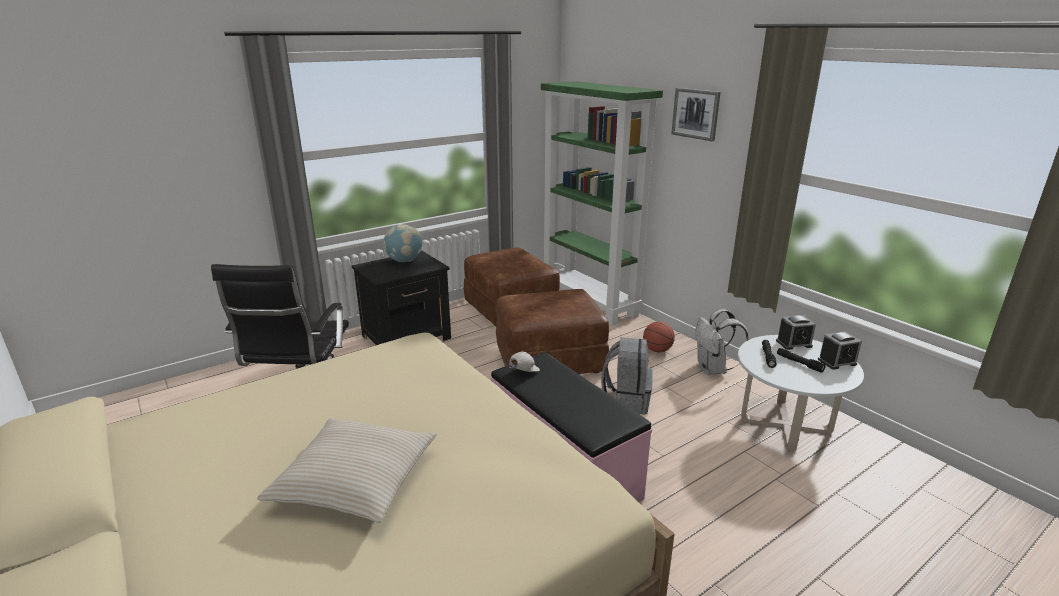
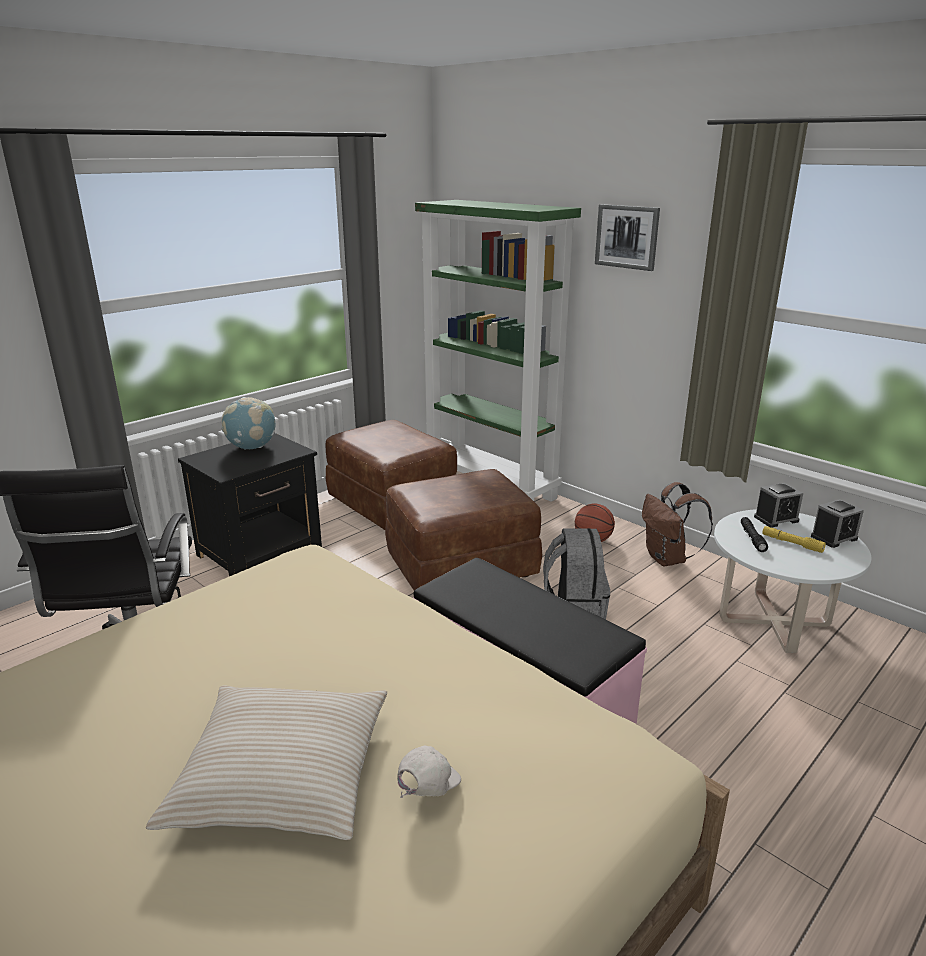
camera: 10 degrees left, 0 degrees up
(523, 372) = (457, 587): white cap -> white cap (427, 789)
(713, 369) = (668, 559): white backpack -> brown backpack
(799, 363) = (791, 543): black flashlight -> yellow flashlight

